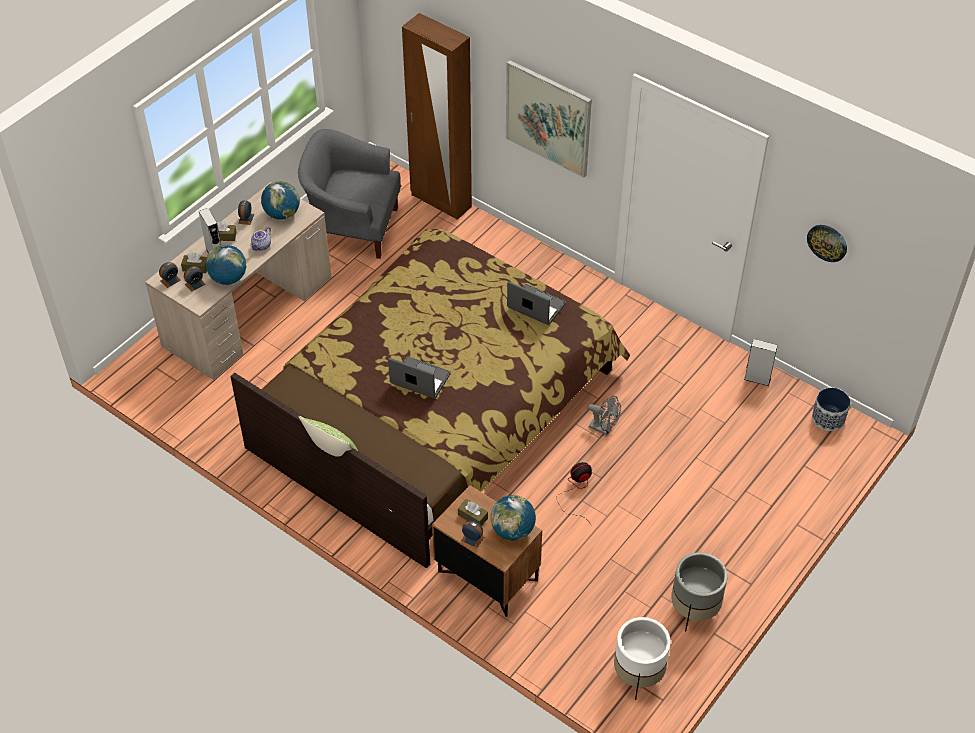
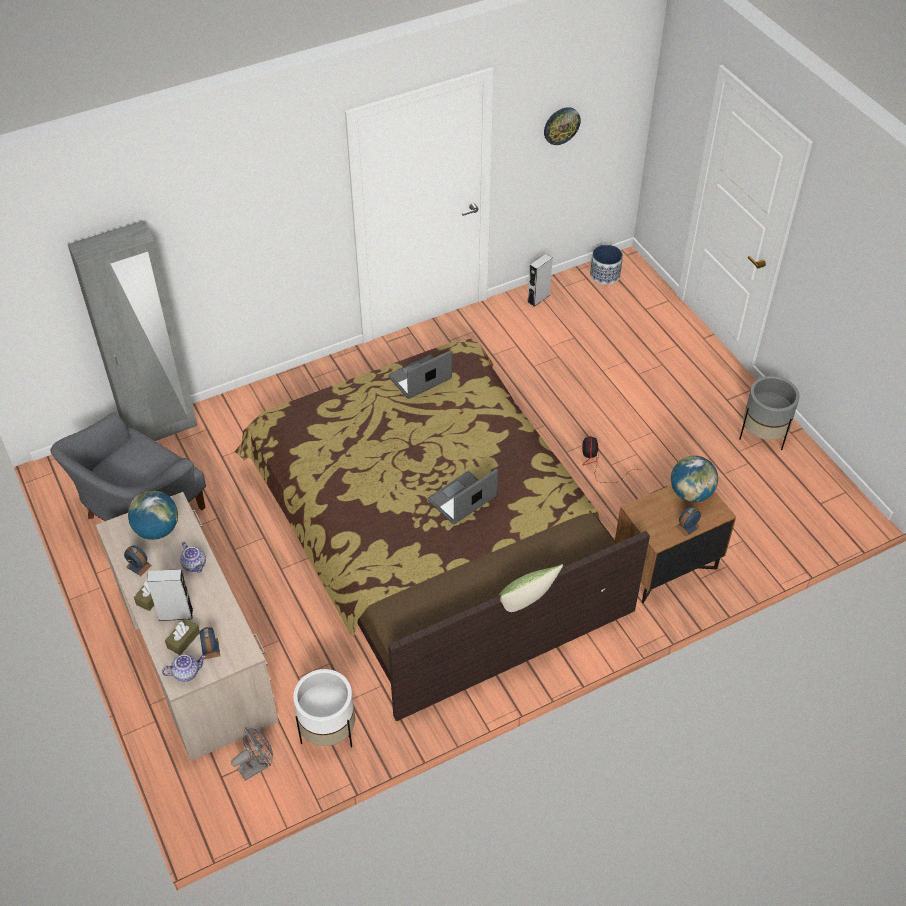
camera: 65 degrees left, 0 degrees up
(170, 280) = (186, 672): alarm clock -> teapot
(228, 278) = (224, 612): globe -> none
(440, 201) = (161, 429): brown wardrobe -> grey wardrobe
(472, 516) = (661, 517): brown tissue box -> none
(548, 118) = (258, 236): picture -> none
(604, 429) = (536, 418): grey fan -> grey fan (257, 765)
(638, 675) = (815, 498): white planter -> white planter (328, 732)

